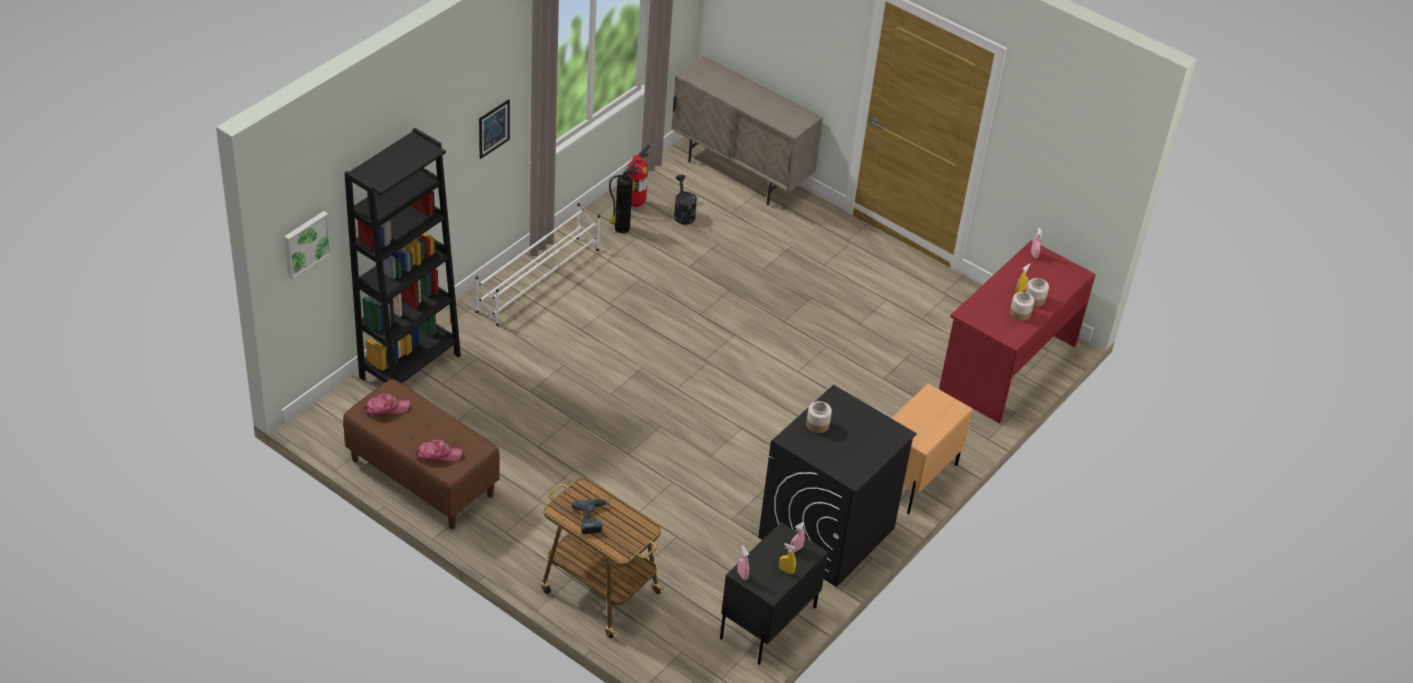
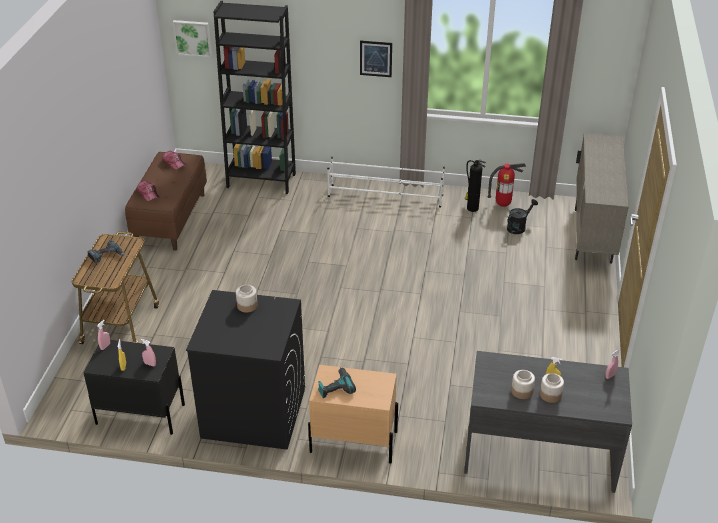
camera: 65 degrees right, 5 degrees down
(919, 430) = (335, 387): none -> power drill
(1006, 366) = (539, 454): red desk -> grey desk

